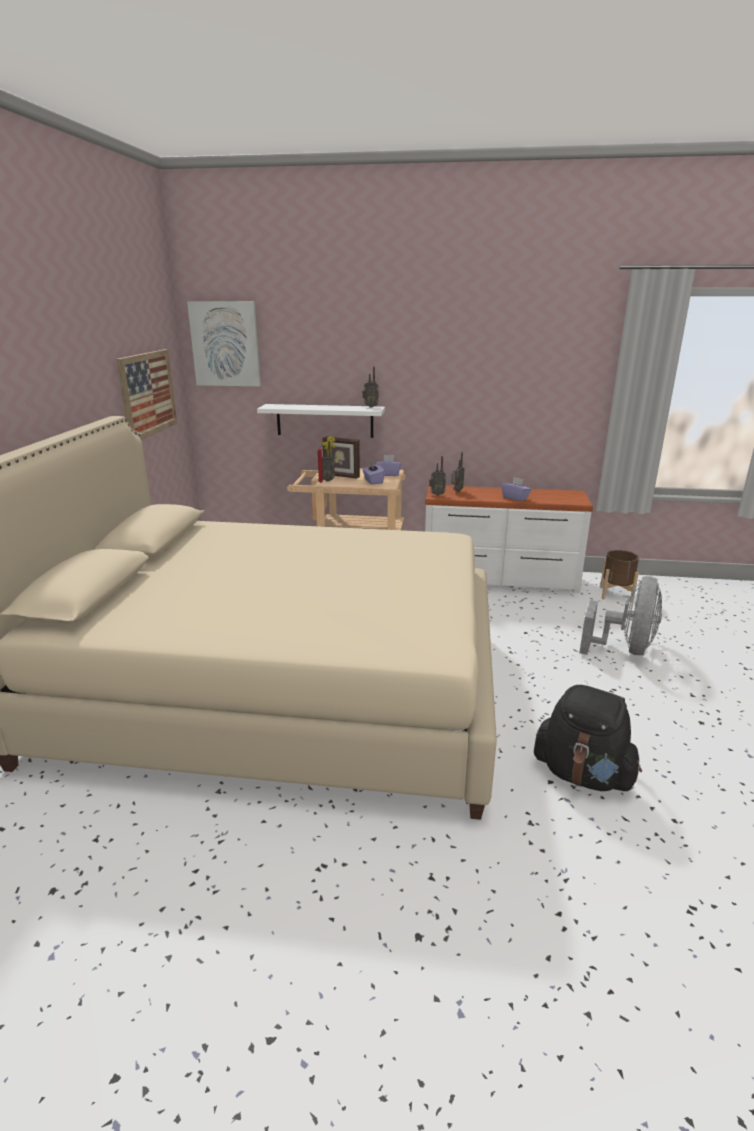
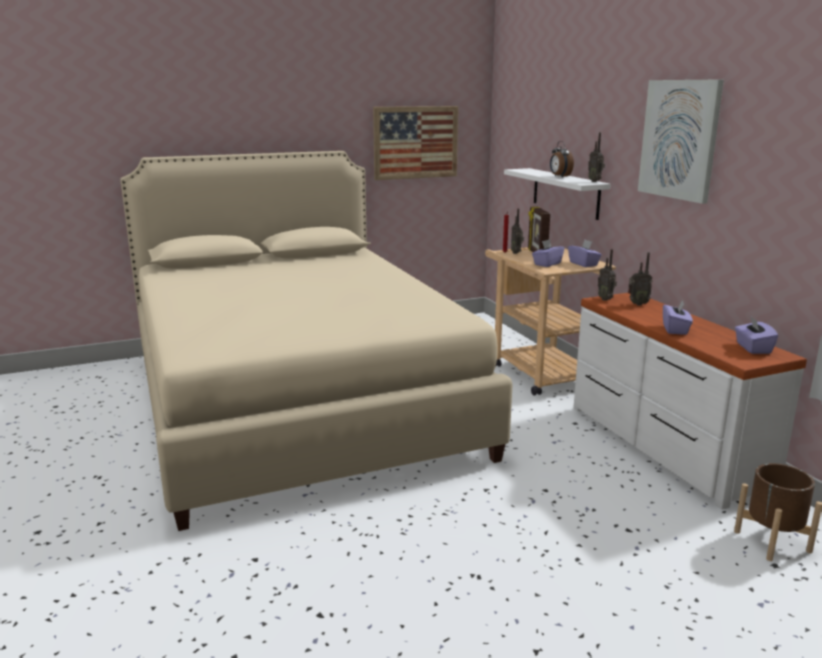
camera: 60 degrees right, 5 degrees down
(225, 344) = (513, 104): picture -> picture (679, 139)
(331, 407) = (559, 176): none -> alarm clock
(561, 494) = (752, 348): none -> purple tissue box
(582, 775) = (279, 578): black backpack -> none
(625, 649) = (600, 572): grey fan -> none

